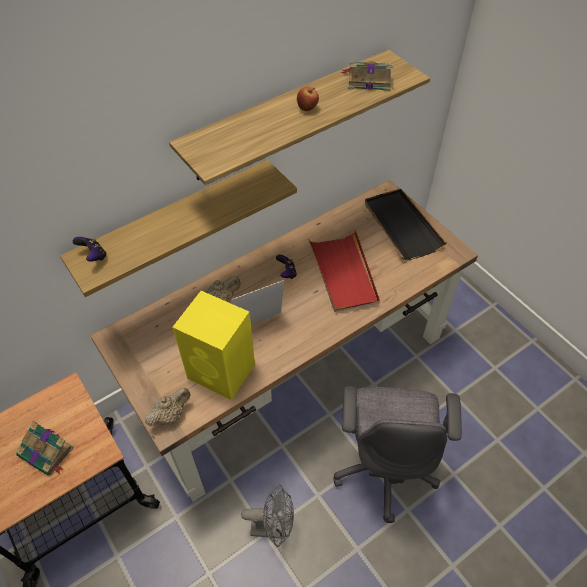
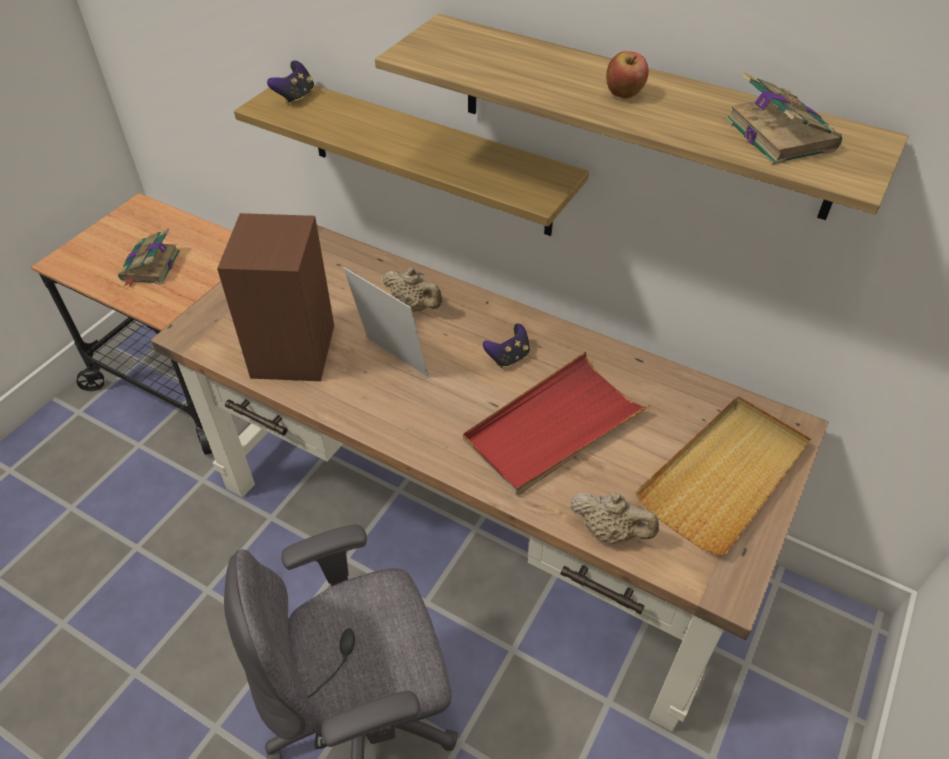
camera: 65 degrees right, 5 degrees down
(170, 415) = (206, 329): beige teapot -> beige teapot (610, 531)
(222, 372) = (293, 353): yellow speaker -> brown speaker
(273, 527) = (217, 597): grey fan -> none
(401, 226) = (726, 475): black tray -> beige tray

